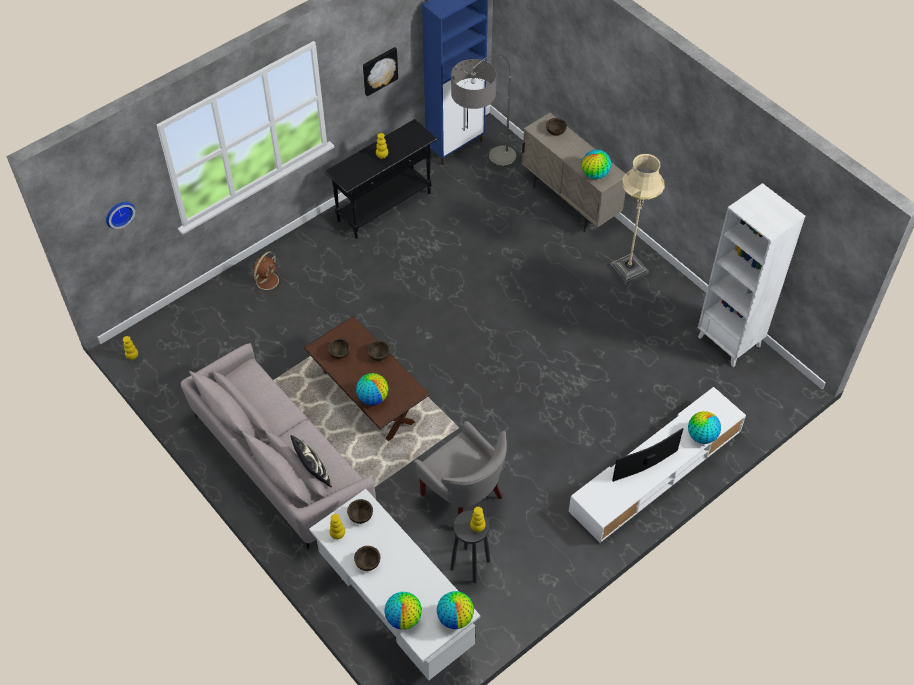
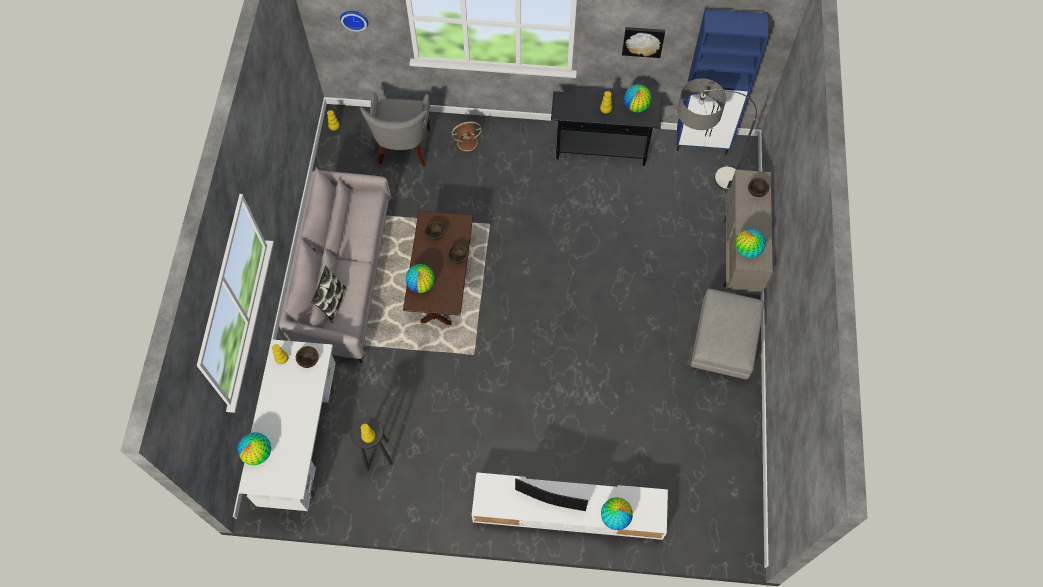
camera: 45 degrees right, 10 degrees up
(368, 562) = (278, 395): brown bowl -> none
(455, 617) = (287, 484): globe -> globe (636, 106)
(463, 498) = (423, 406): grey armchair -> grey armchair (403, 148)
(628, 270) = (723, 344): beige floor lamp -> grey ottoman
(729, 341) = (736, 466): white bookcase -> none

